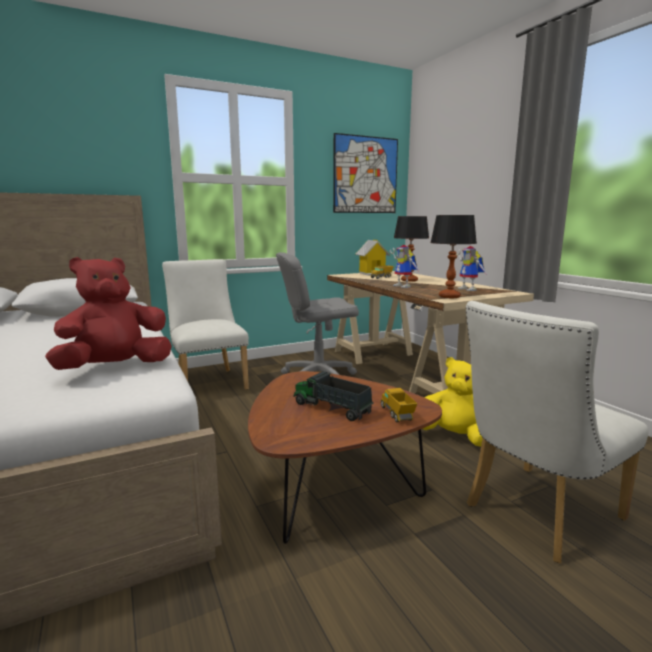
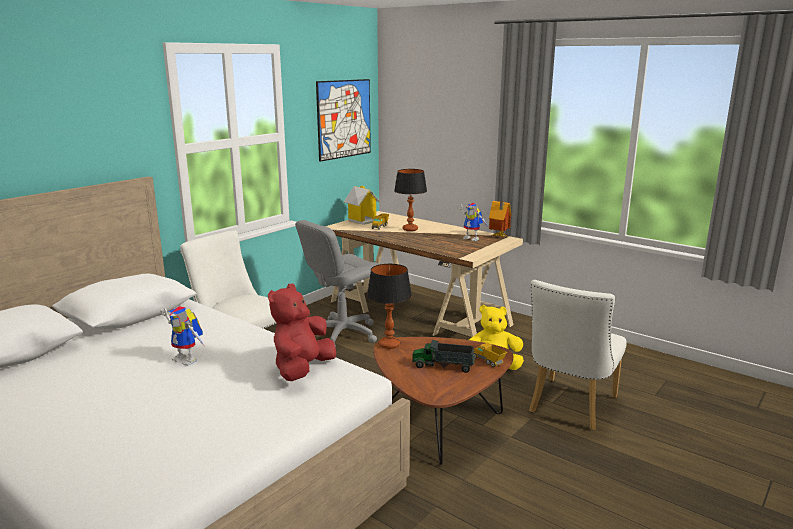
camera: 25 degrees left, 5 degrees up
(405, 286) = (417, 240): toy robot -> toy robot (189, 359)
(449, 296) = (468, 252): table lamp -> table lamp (389, 344)
(504, 290) = (499, 236): none -> toy house

